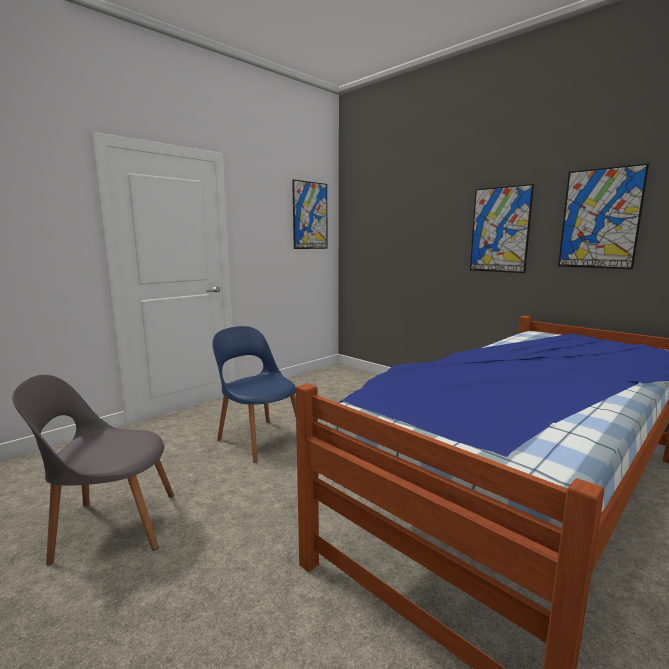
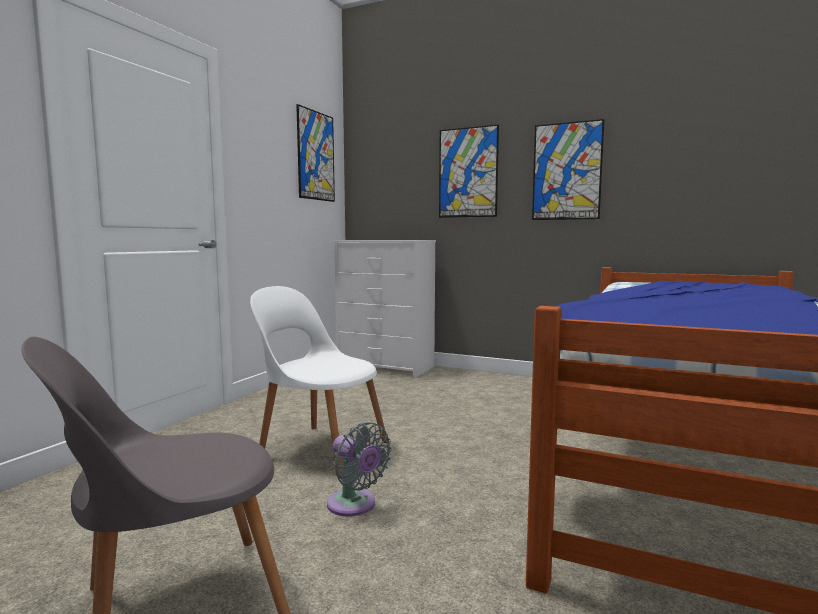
camera: 20 degrees left, 5 degrees down
(246, 484) = (354, 505): none -> grey fan
(259, 438) = (320, 449): blue chair -> white chair
(357, 377) = (386, 367): none -> white dresser
(600, 219) = (679, 155): picture -> picture (468, 172)

